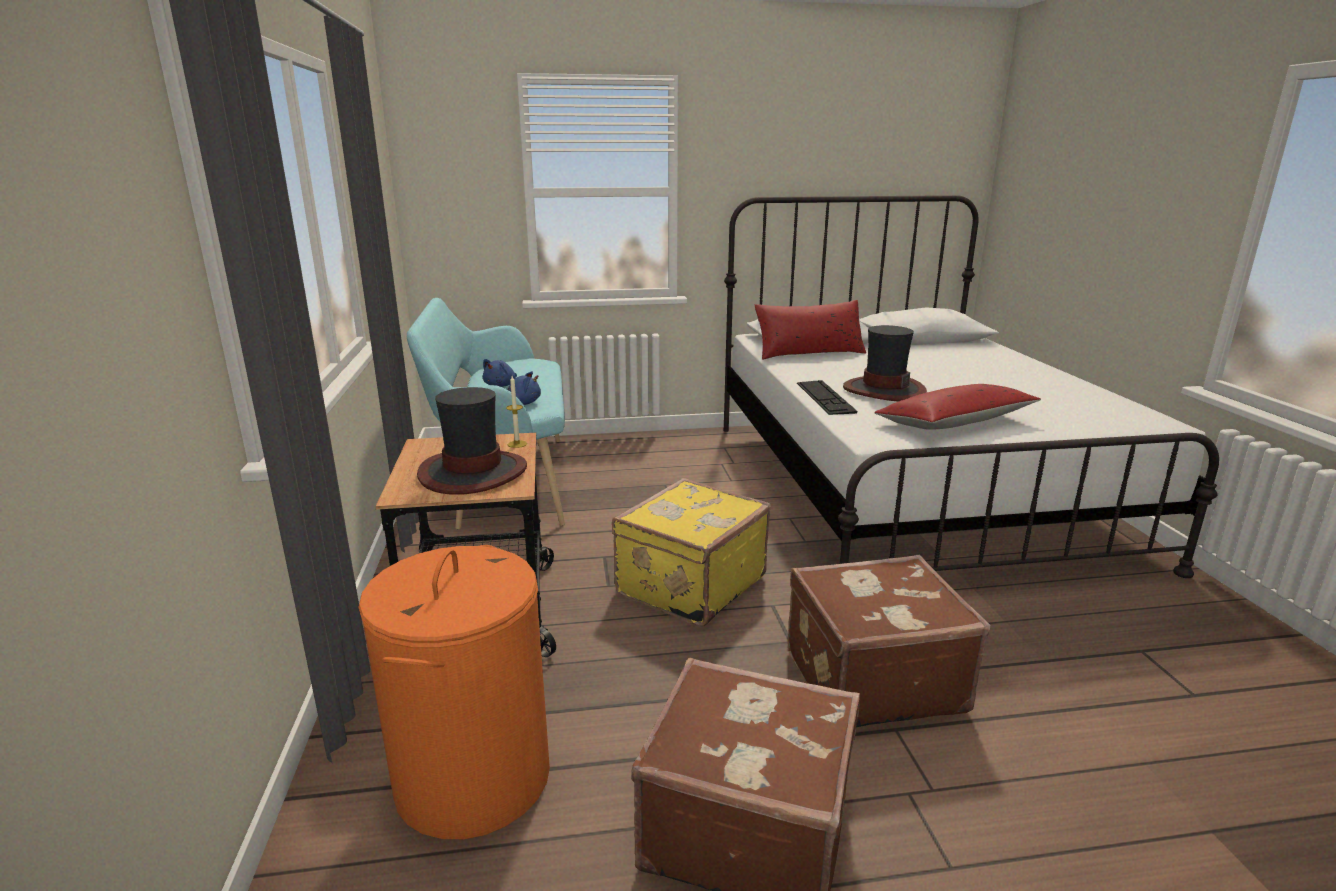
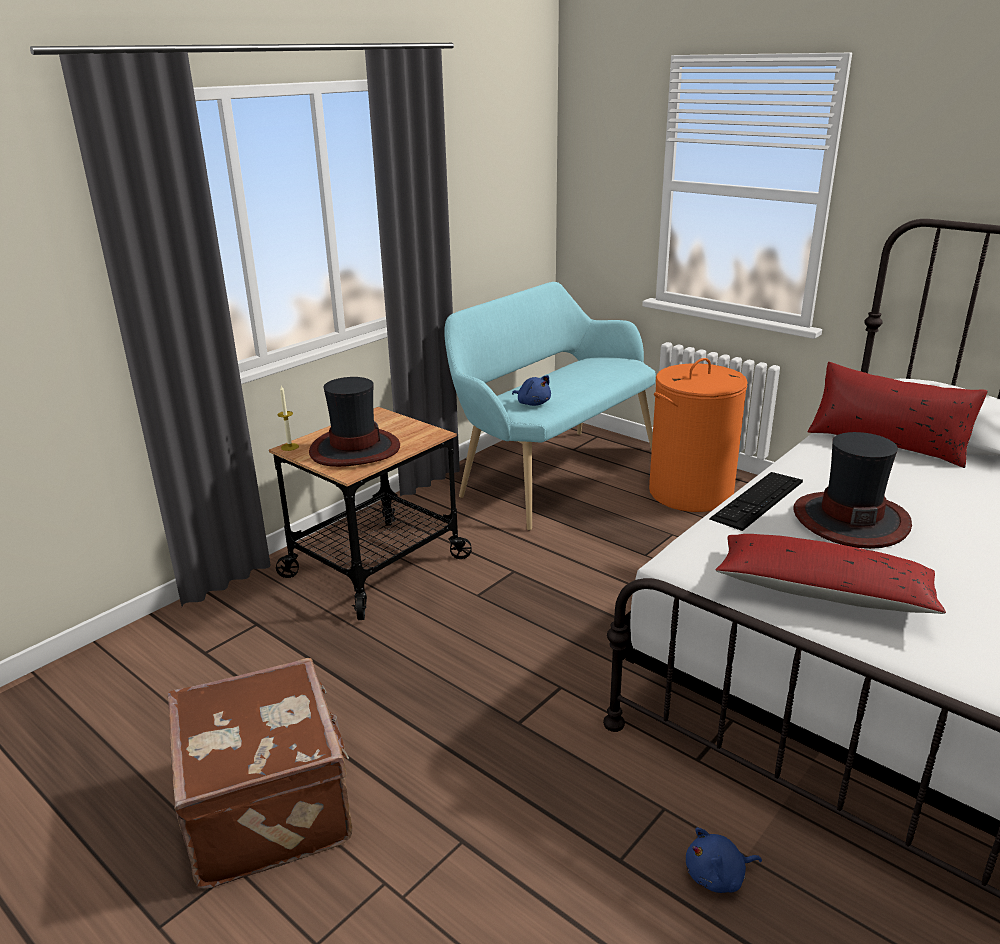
camera: 50 degrees right, 5 degrees up
(472, 778) = (217, 663): orange laundry basket -> orange laundry basket (690, 492)
(501, 385) = (556, 380): blue plush toy -> blue plush toy (718, 876)
(517, 444) = (423, 438): candle -> candle (289, 447)
(688, 584) = (531, 629): yellow suitcase -> none
(871, 679) = (518, 795): brown suitcase -> none

